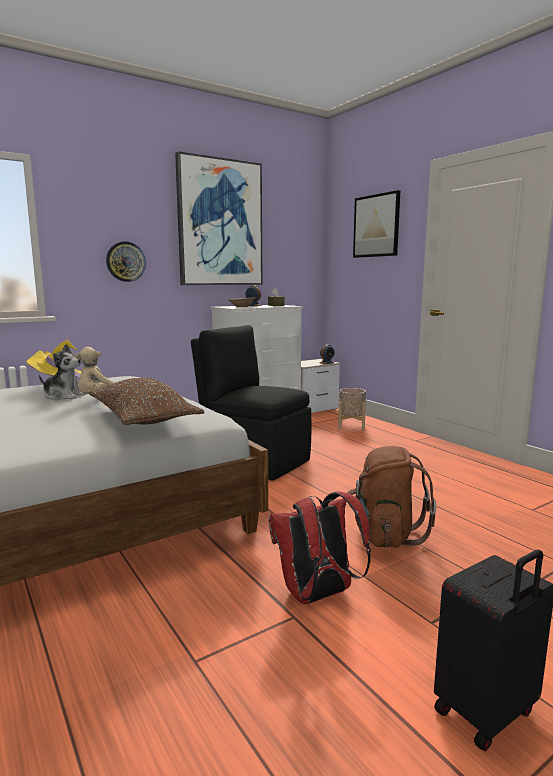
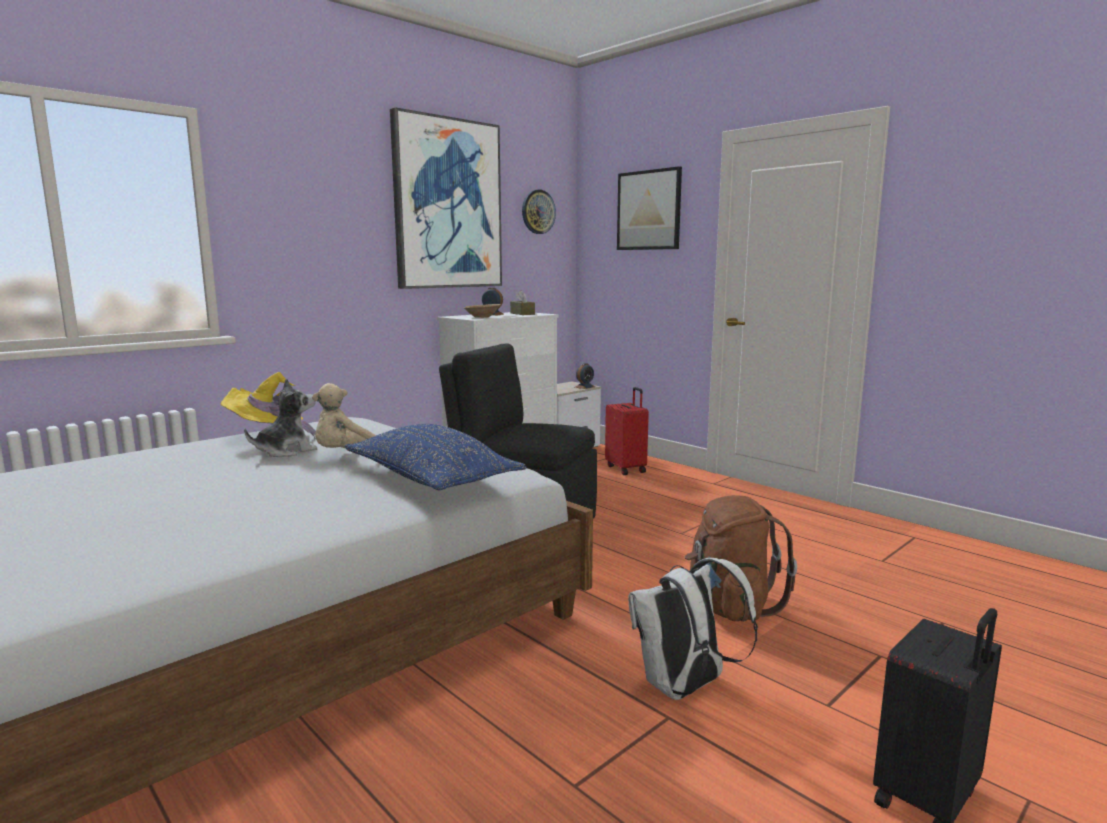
camera: 10 degrees left, 0 degrees up
(64, 396) = (286, 451): plush toy -> plush toy turned 45 degrees counterclockwise
(125, 261) = (327, 258): wall clock -> wall clock (538, 212)
(143, 419) = (431, 479): brown pillow -> blue pillow
(317, 595) = (684, 688): red backpack -> white backpack
(351, 426) = (626, 469): beige planter -> red suitcase

